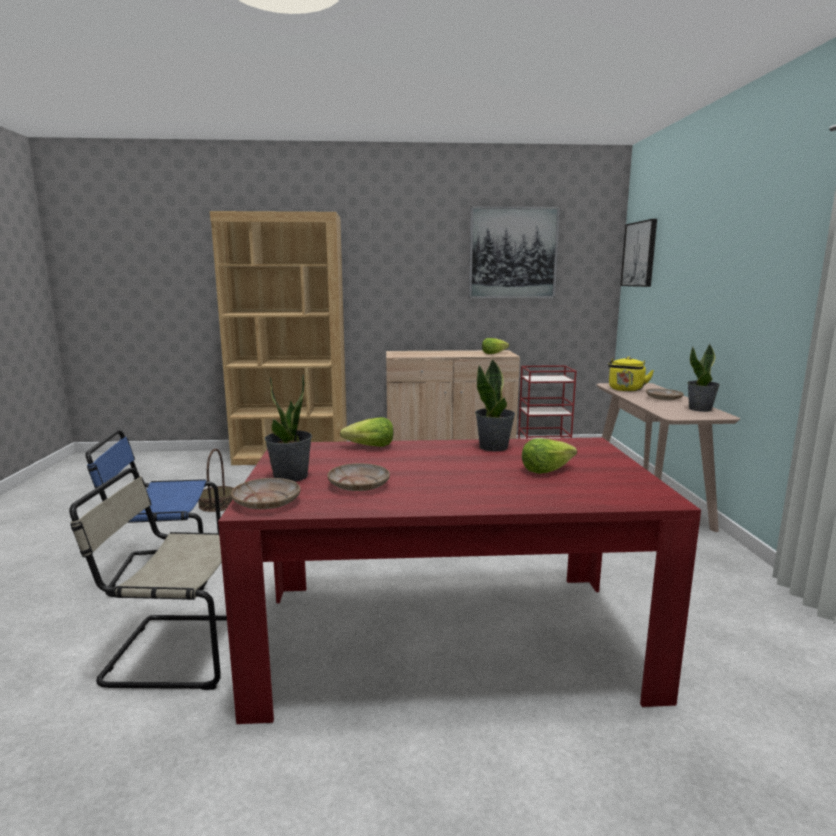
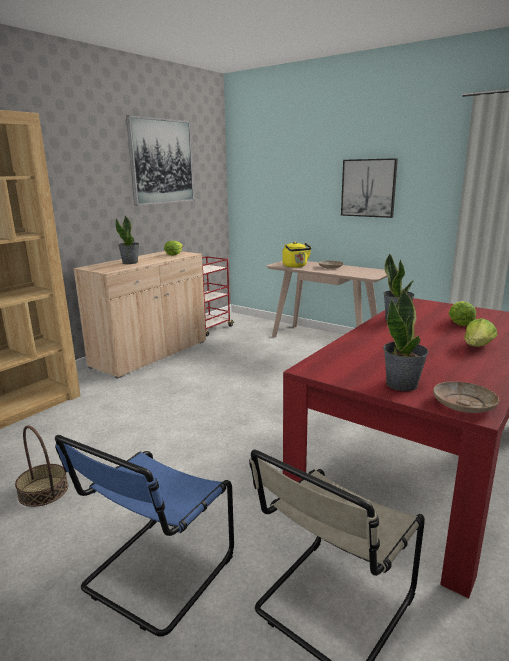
camera: 50 degrees left, 5 degrees up
(359, 485) = (446, 369): beige plate -> none
(370, 447) = (349, 346): lettuce -> lettuce (477, 347)
(639, 254) = (252, 163): picture -> picture (368, 188)
(700, 409) = (365, 269): potted plant -> potted plant (130, 262)

